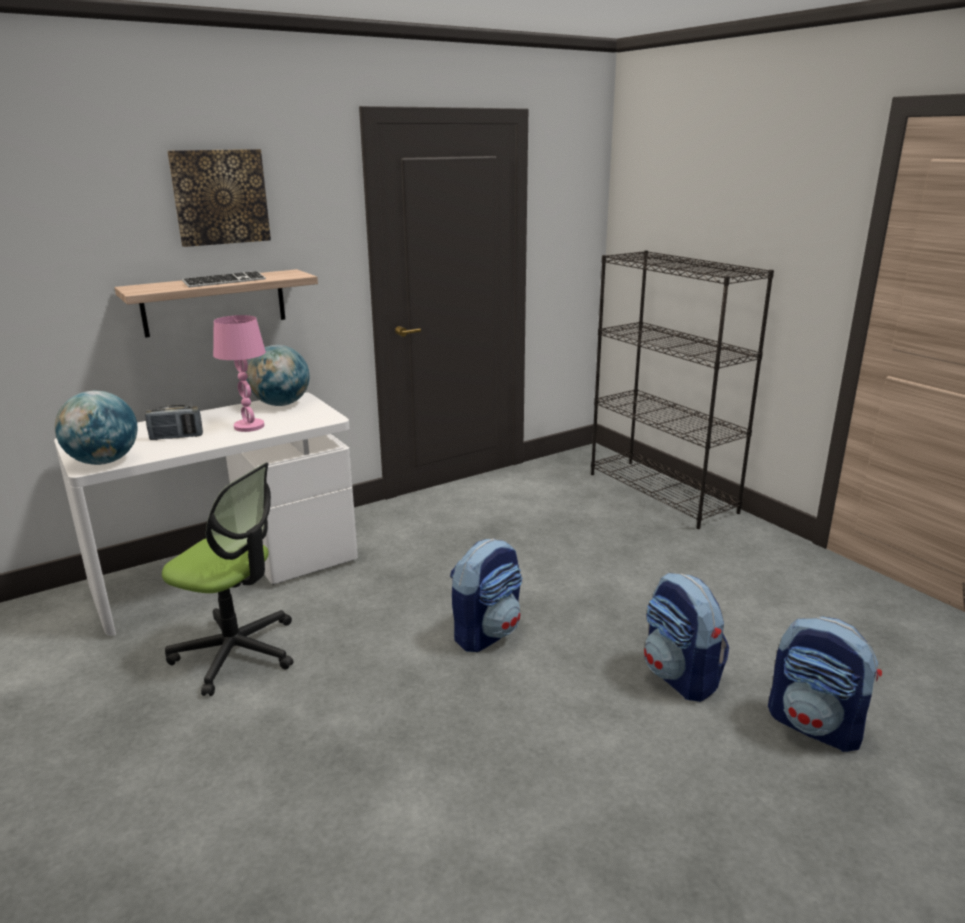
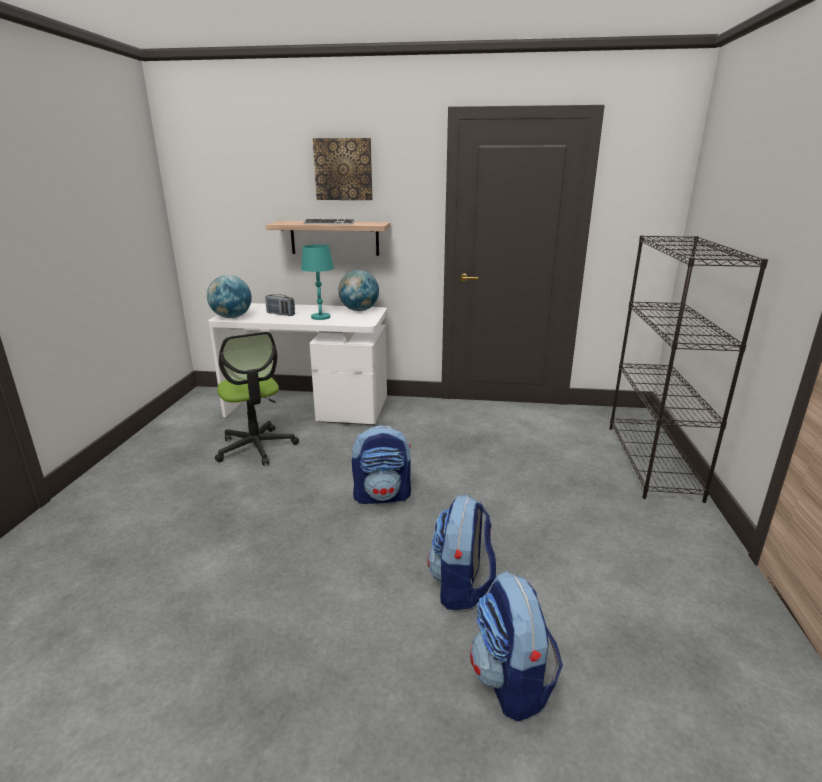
camera: 40 degrees right, 0 degrees up
(248, 426) = (320, 317): pink table lamp -> turquoise table lamp

